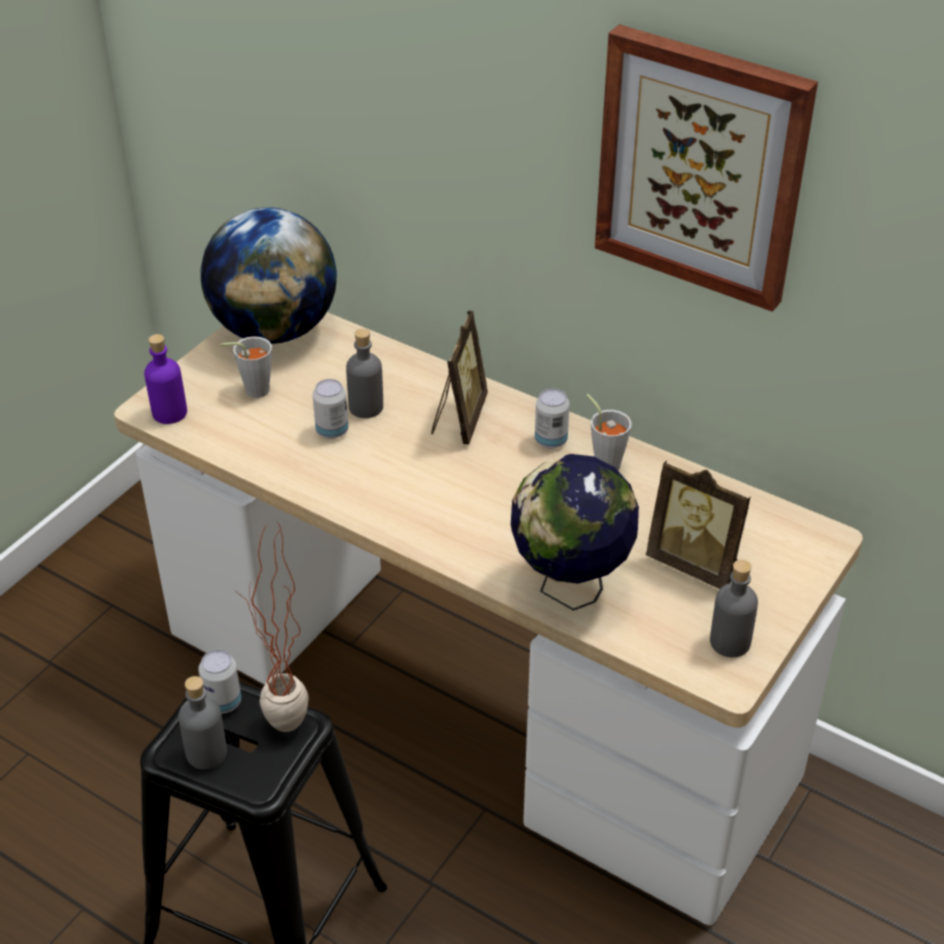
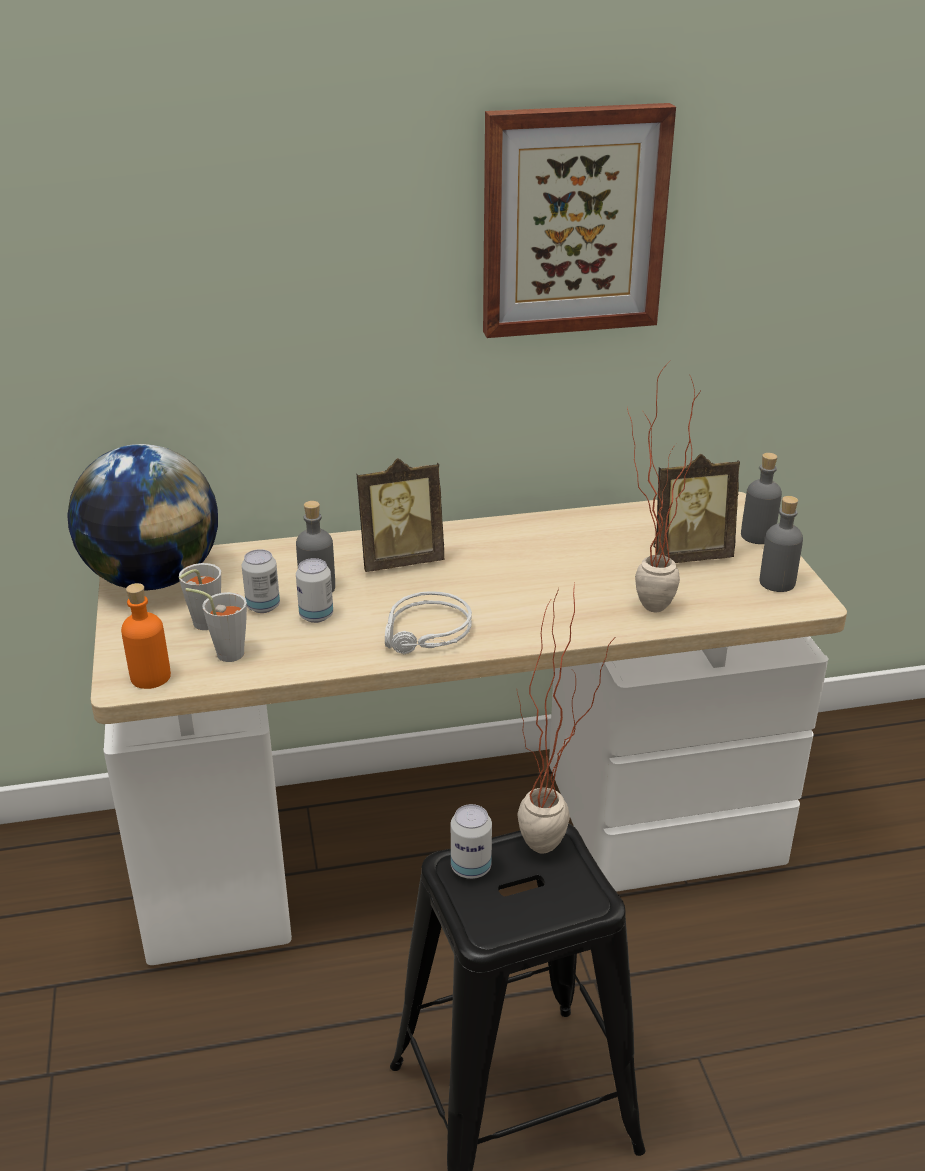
camera: 45 degrees left, 10 degrees down
(169, 413) = (150, 677): purple bottle -> orange bottle
(206, 753) = (515, 910): grey bottle -> grey bottle (757, 536)
(382, 497) = (426, 633): none -> grey headphones
(458, 419) = (400, 560): picture frame -> picture frame turned 105 degrees clockwise
(551, 441) = (485, 540): can -> can (263, 606)
(570, 588) = (642, 610): globe -> potted plant
(604, 461) = (539, 533): grey cup -> grey cup (224, 653)

